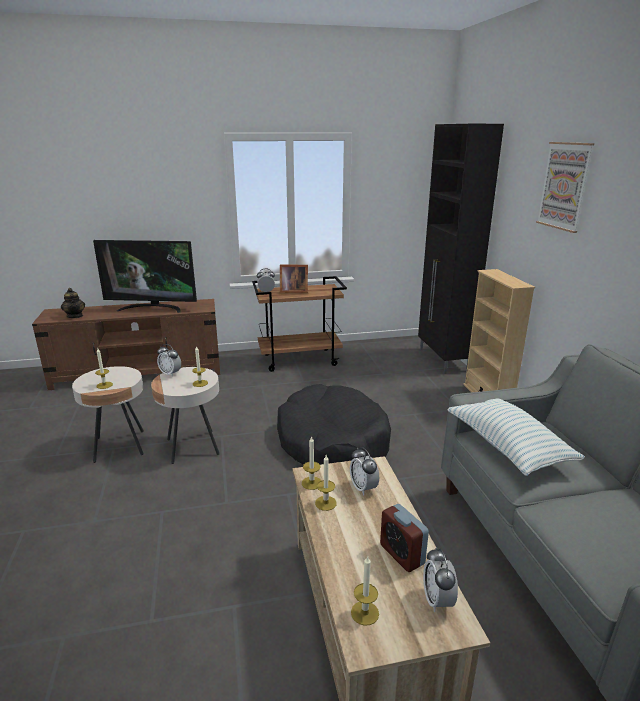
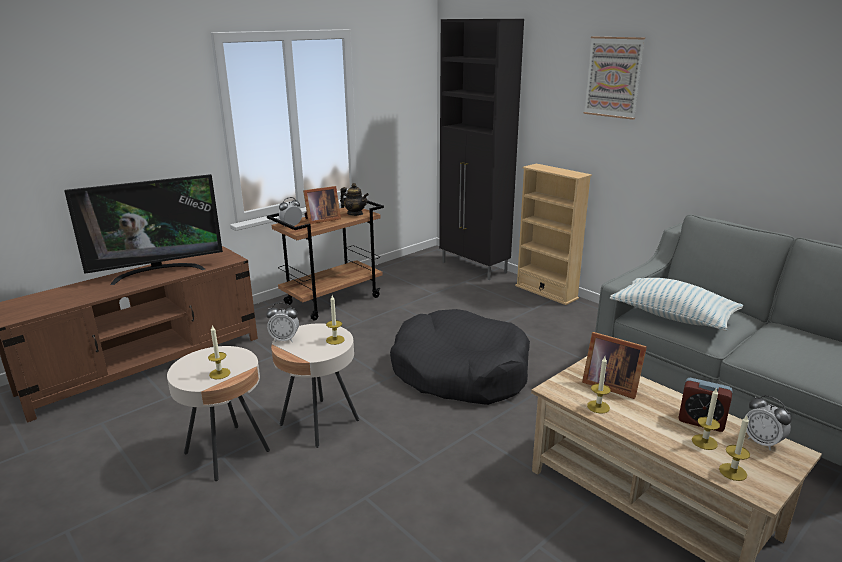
camera: 30 degrees left, 0 degrees up
(75, 316) = (55, 304): teapot -> teapot (355, 214)
(311, 483) = (565, 395): candle -> candle (704, 442)
(363, 488) = (609, 384): alarm clock -> picture frame

